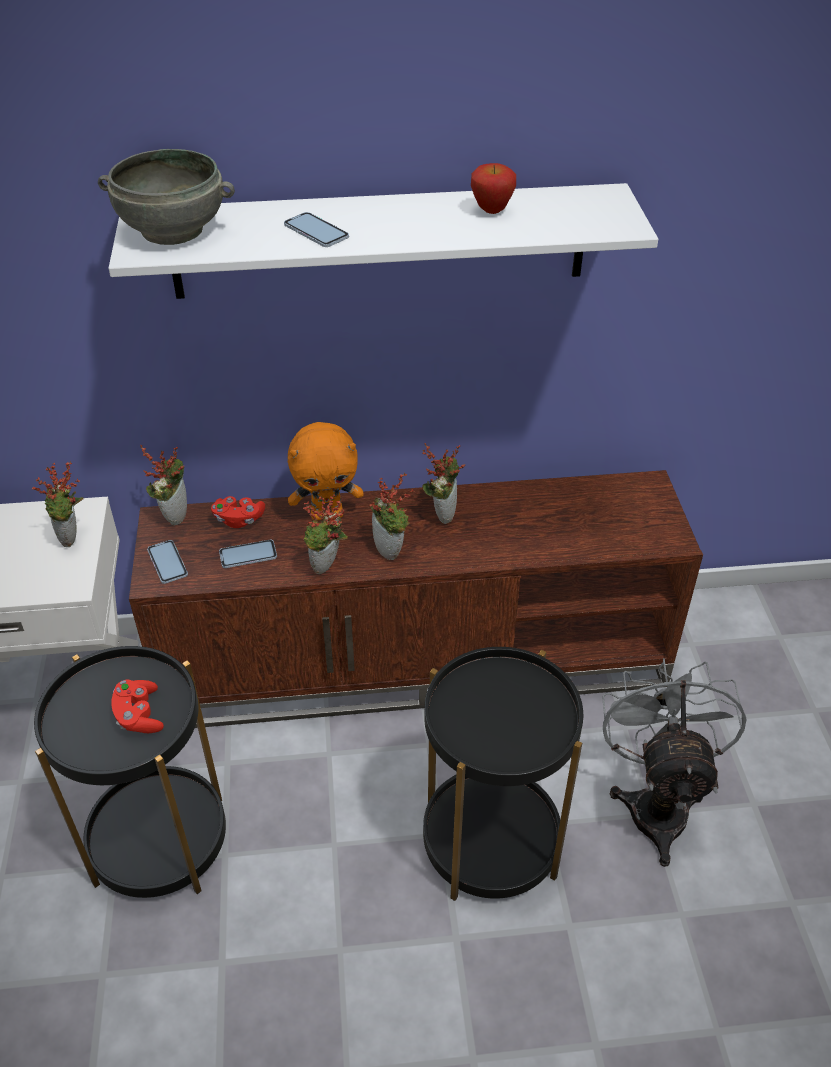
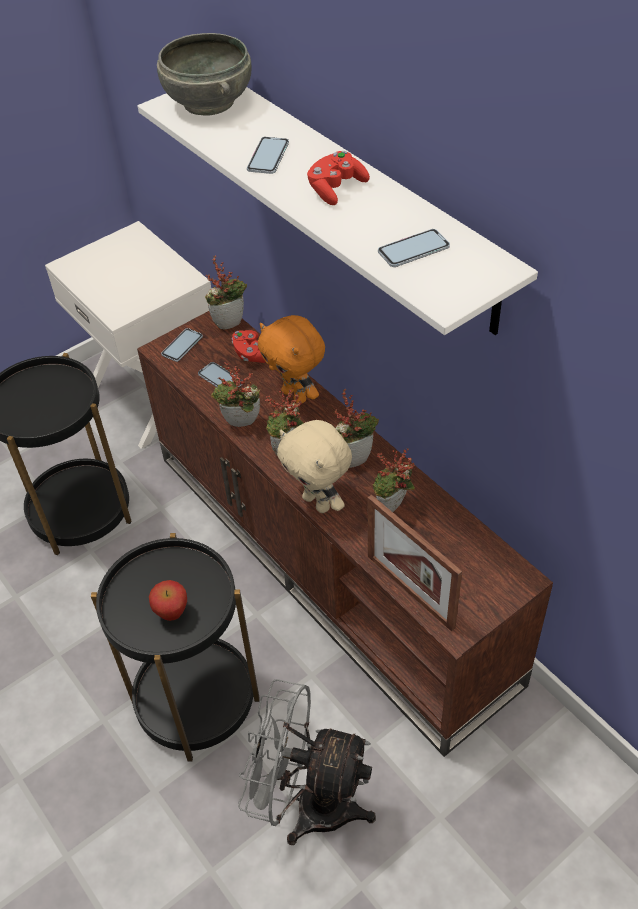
camera: 60 degrees right, 5 degrees up
(73, 538) = (159, 290): potted plant -> potted plant (393, 510)
(139, 715) = (45, 411): red game controller -> red game controller (336, 189)
(474, 558) = (318, 502): none -> beige plush toy
(492, 211) = (391, 220): apple -> apple (172, 613)
(544, 216) = (413, 249): none -> phone
(617, 548) = (410, 591): none -> picture frame
(656, 802) = (309, 803): grey fan -> grey fan turned 135 degrees counterclockwise

